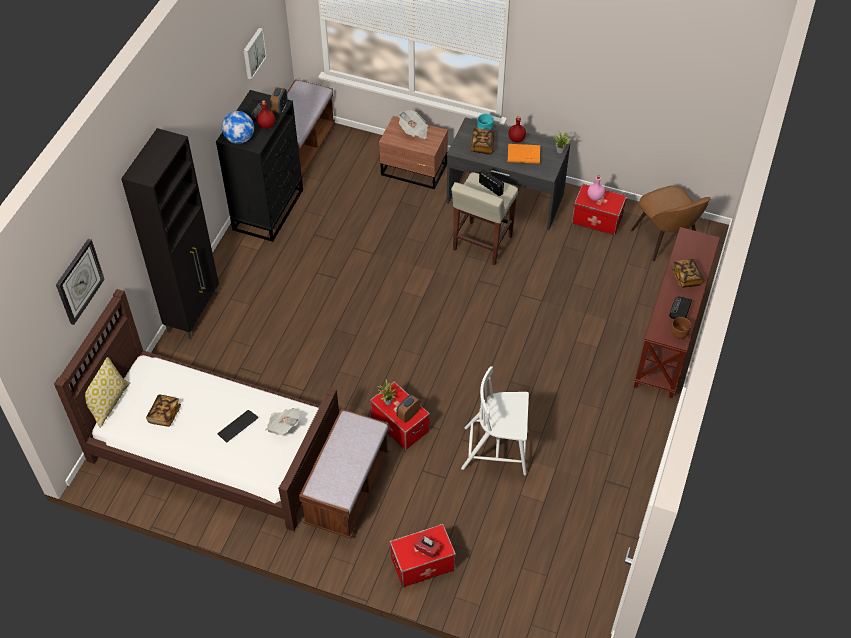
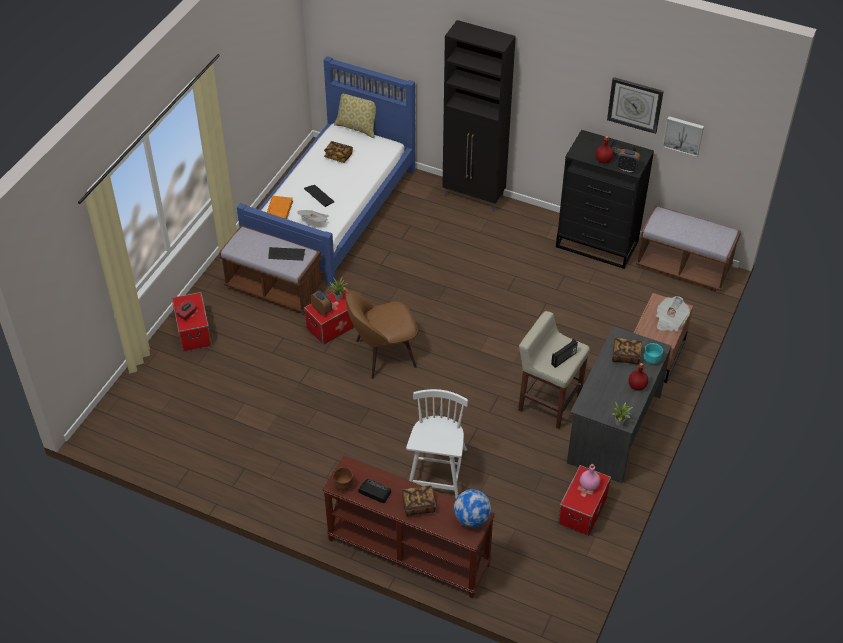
camera: 95 degrees right, 5 degrees down
(79, 281) = (383, 30): wall clock -> wall clock (635, 104)
(214, 446) = (332, 211): brown bed -> blue bed
(239, 139) = (584, 143): globe -> globe (471, 518)
(352, 437) = (286, 254): none -> keyboard
(497, 450) = (293, 391): white chair -> white chair (437, 472)
(523, 156) = (611, 389): orange book -> orange book (279, 210)
(665, 239) = (550, 573): brown chair -> brown chair (382, 354)

